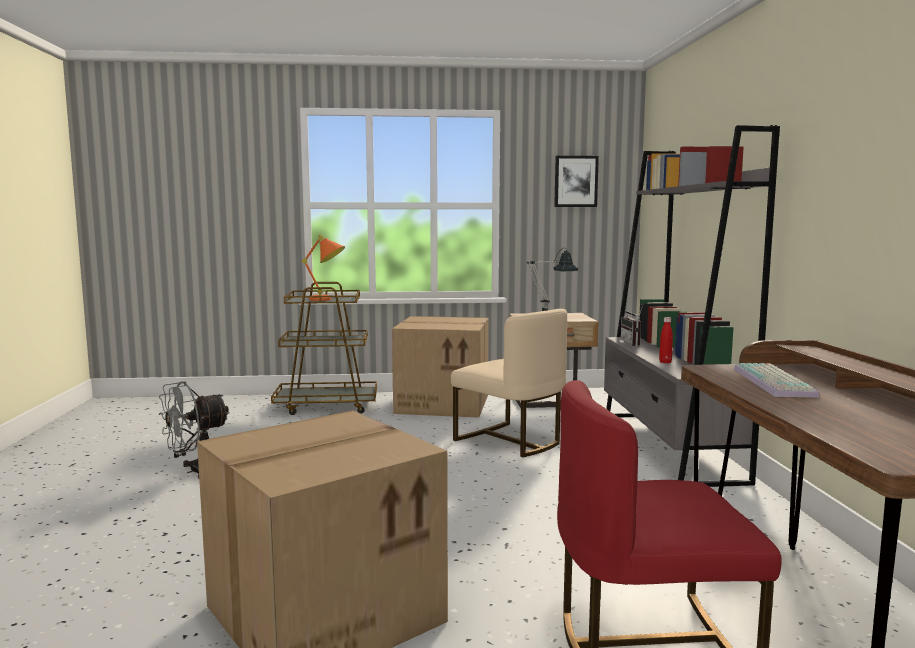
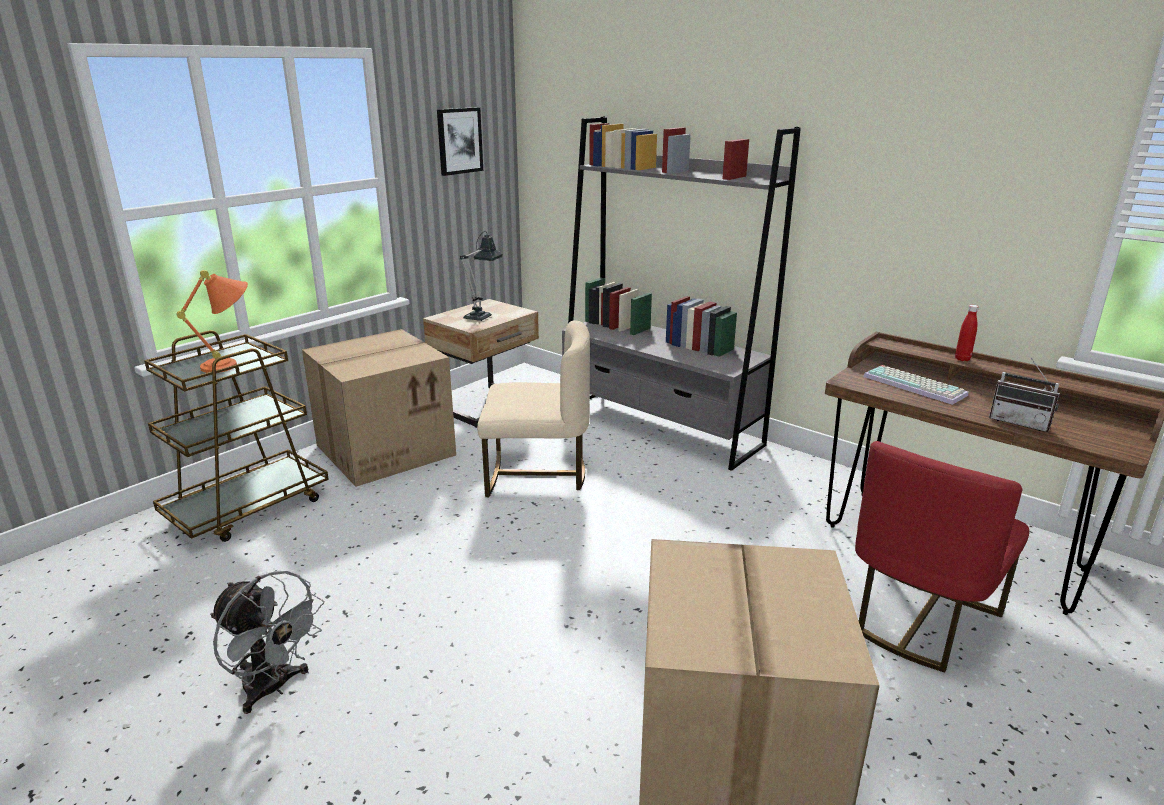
camera: 45 degrees left, 15 degrees up
(196, 471) = (273, 688): grey fan -> grey fan turned 60 degrees counterclockwise
(634, 343) = (605, 334): radio -> radio (1020, 422)
(665, 362) = (682, 356): red bottle -> red bottle (962, 359)

